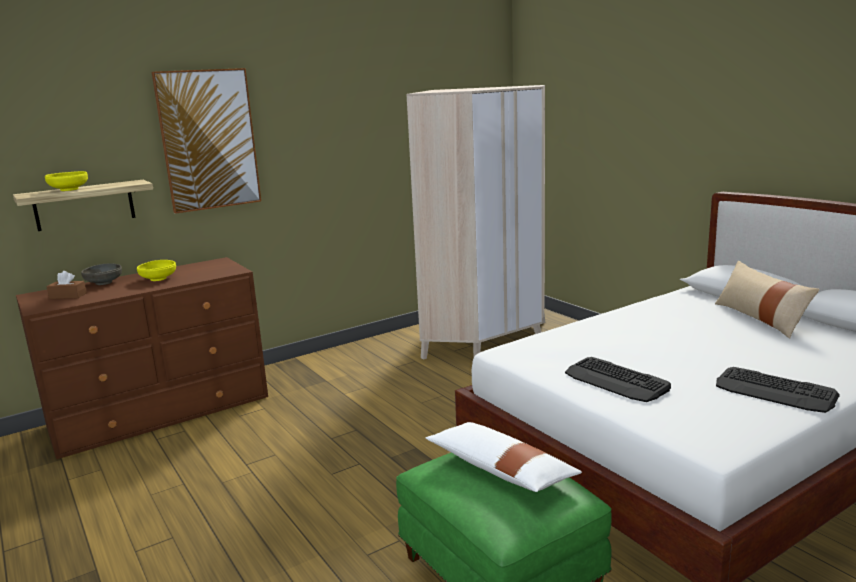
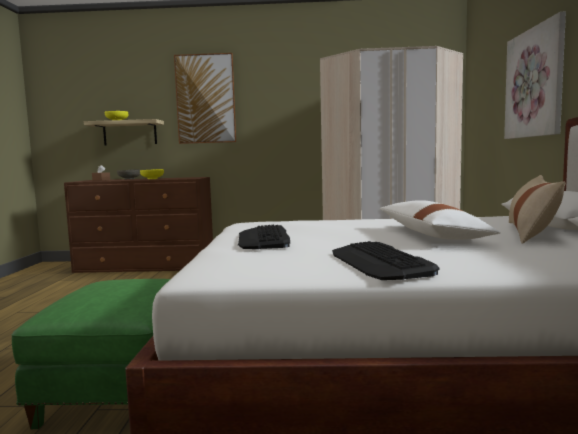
camera: 35 degrees right, 10 degrees down
(500, 470) = (129, 288): white pillow -> white pillow (432, 235)
(647, 138) = (534, 83): none -> picture

